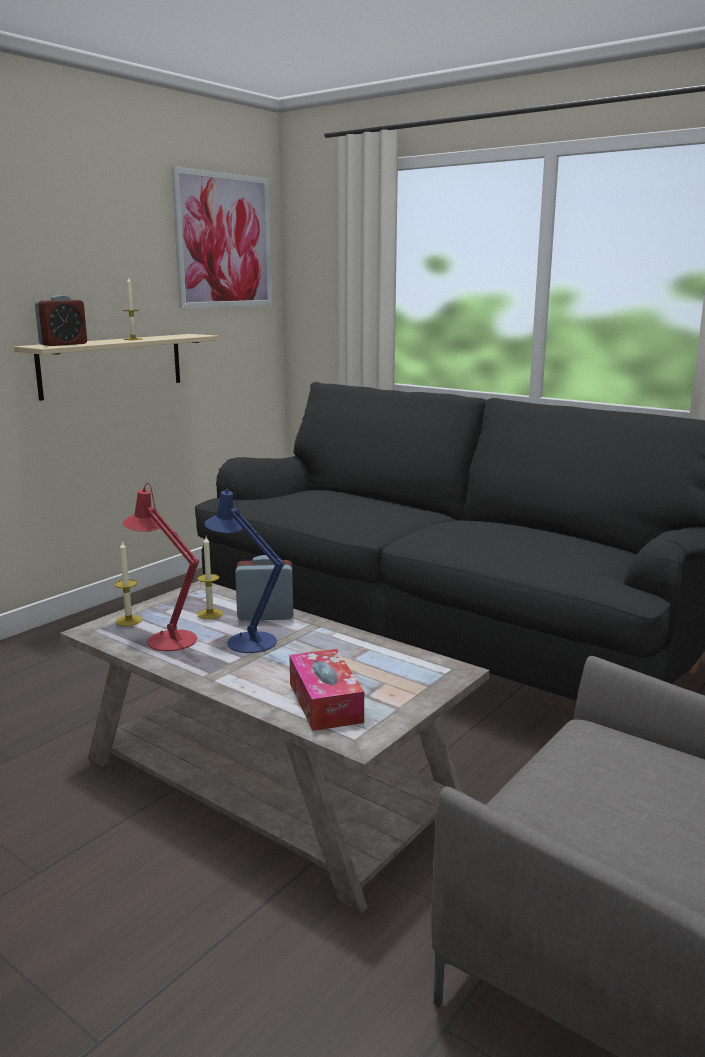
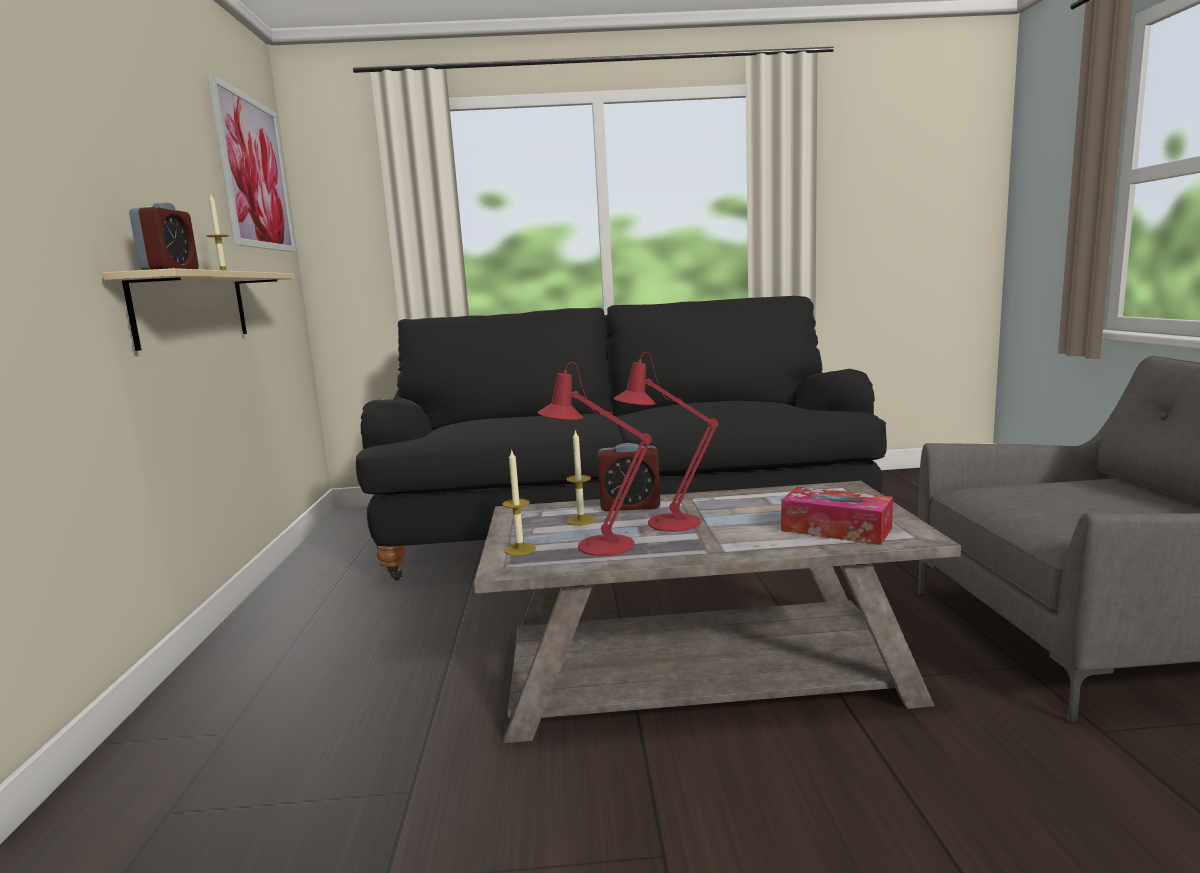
camera: 40 degrees left, 5 degrees down
(246, 640) = (665, 523): blue table lamp -> red table lamp
(265, 615) = (630, 506): alarm clock -> alarm clock turned 135 degrees counterclockwise

